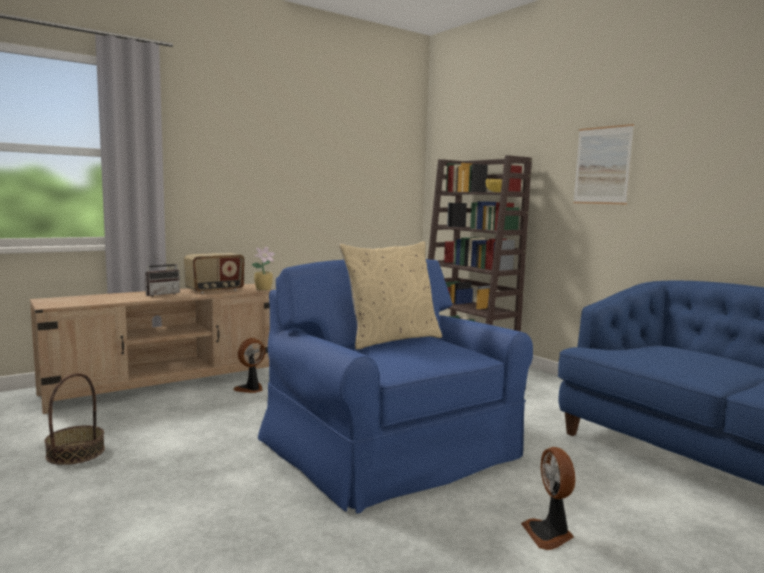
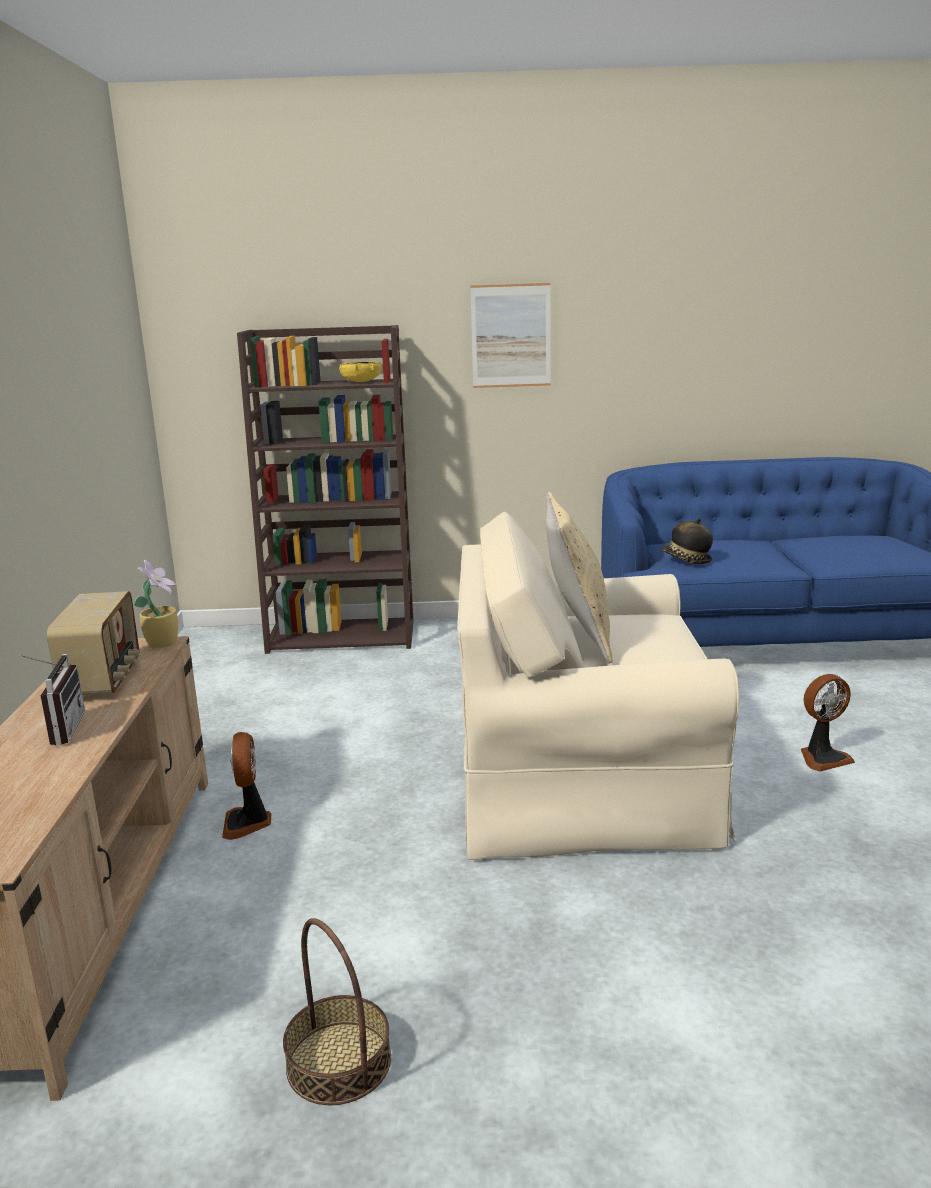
camera: 55 degrees left, 10 degrees up
(390, 449) = (582, 775): blue armchair -> beige armchair
(549, 534) = (822, 758): fan -> fan turned 45 degrees counterclockwise
(630, 351) = (686, 560): none -> hat

